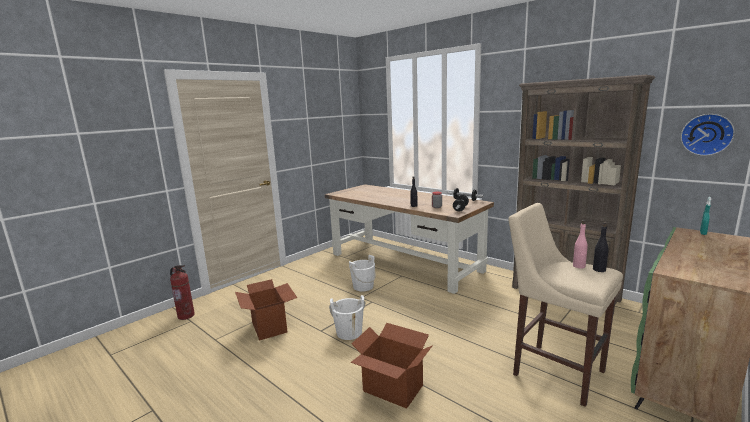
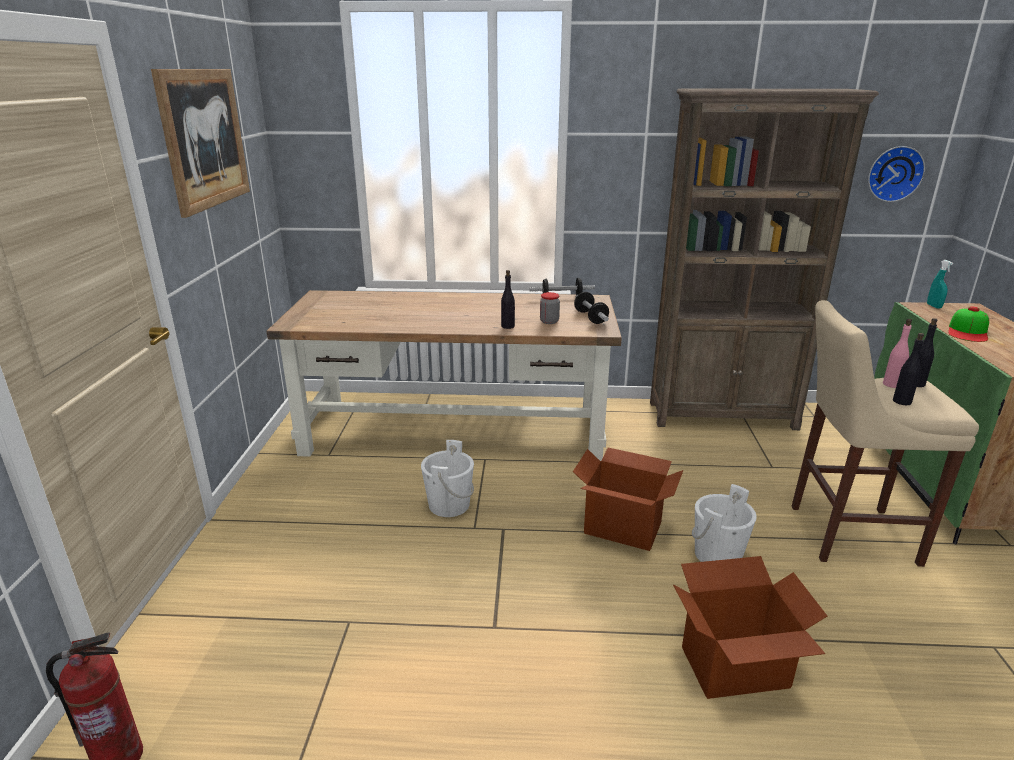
camera: 40 degrees left, 10 degrees up
(270, 327) = (384, 671): cardboard box -> cardboard box (622, 527)
(313, 114) = (204, 138): none -> picture
(349, 332) = (547, 606): white bucket -> white bucket (717, 555)
(564, 274) = (902, 401): none -> black bottle
(690, 248) = (968, 331): none -> cap

